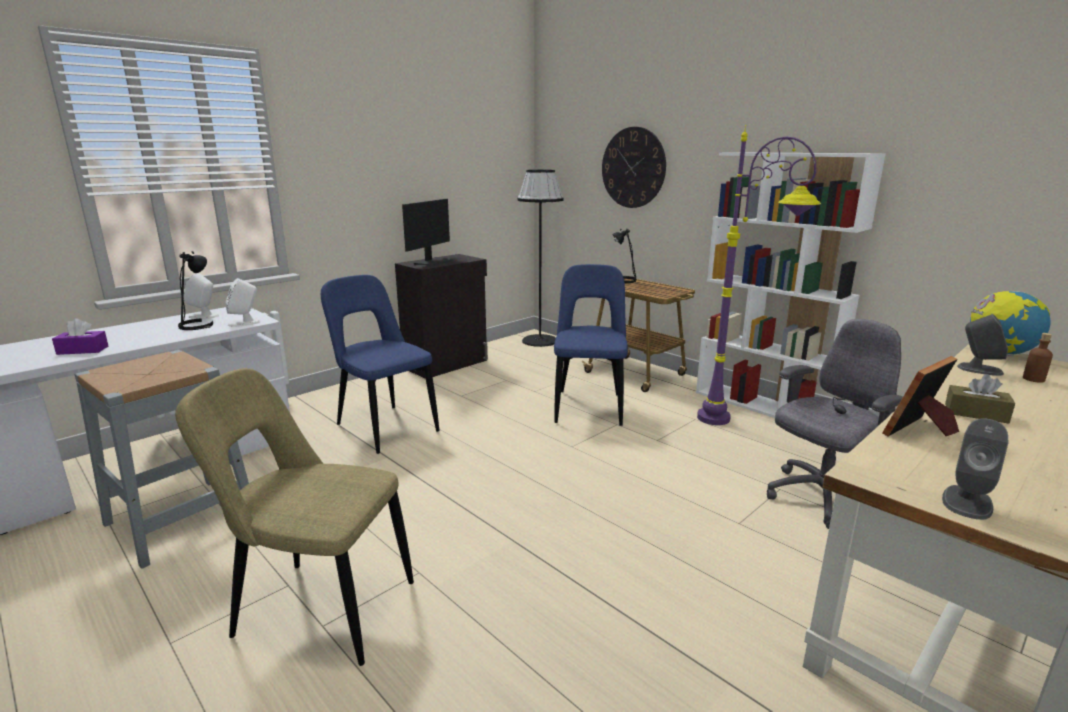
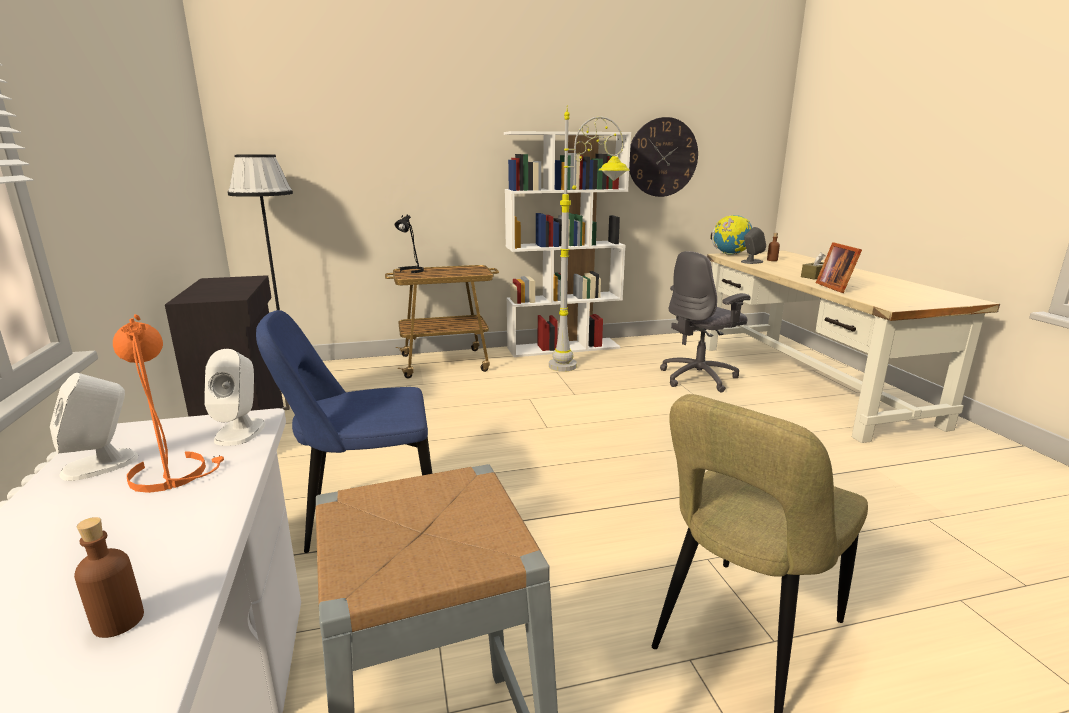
camera: 60 degrees left, 0 degrees up
(83, 350) = (118, 621): purple tissue box -> brown bottle
(198, 326) = (173, 472): black table lamp -> orange table lamp
(433, 262) = (218, 291): monitor -> none
(589, 406) = (480, 398): blue chair -> none
(633, 168) = (381, 149): wall clock -> wall clock (662, 157)
(740, 426) = (585, 364): purple floor lamp -> grey floor lamp
(820, 498) = (699, 378): grey office chair -> grey office chair turned 120 degrees counterclockwise
(967, 502) = (925, 301): grey speaker -> none

